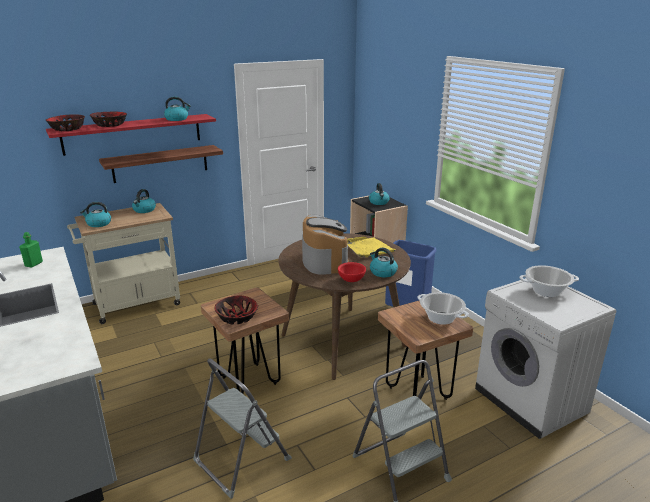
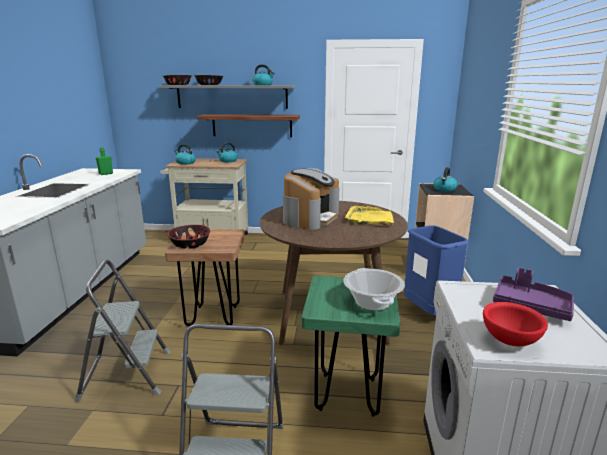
camera: 35 degrees right, 5 degrees down
(133, 134) = (232, 96): red shelf -> grey shelf
(351, 280) = (307, 236): red bowl -> red bowl (509, 340)
(382, 272) = (350, 238): kettle -> none
(417, 393) = (347, 394): brown stool -> green stool
(546, 291) = (530, 306): cooking pot -> purple tray

